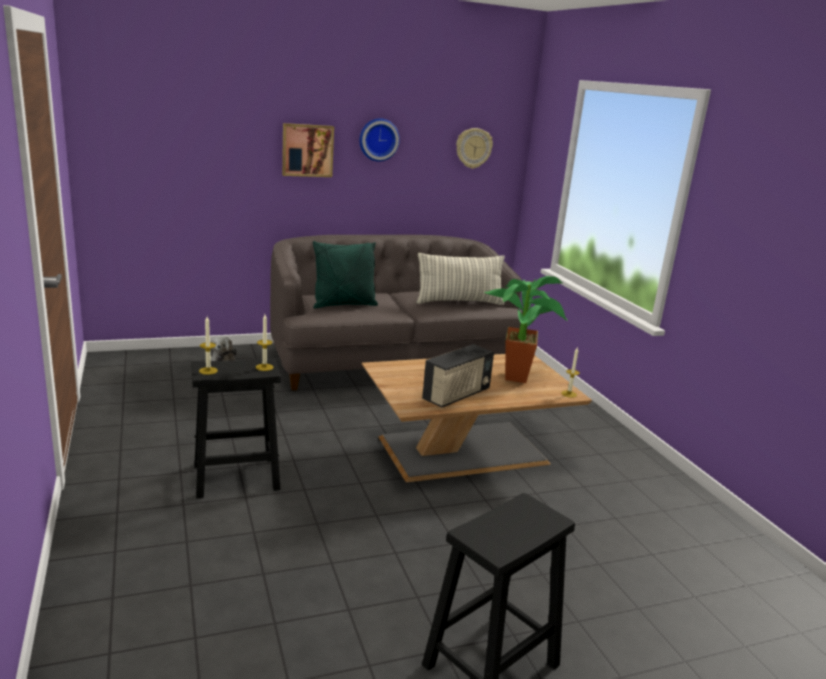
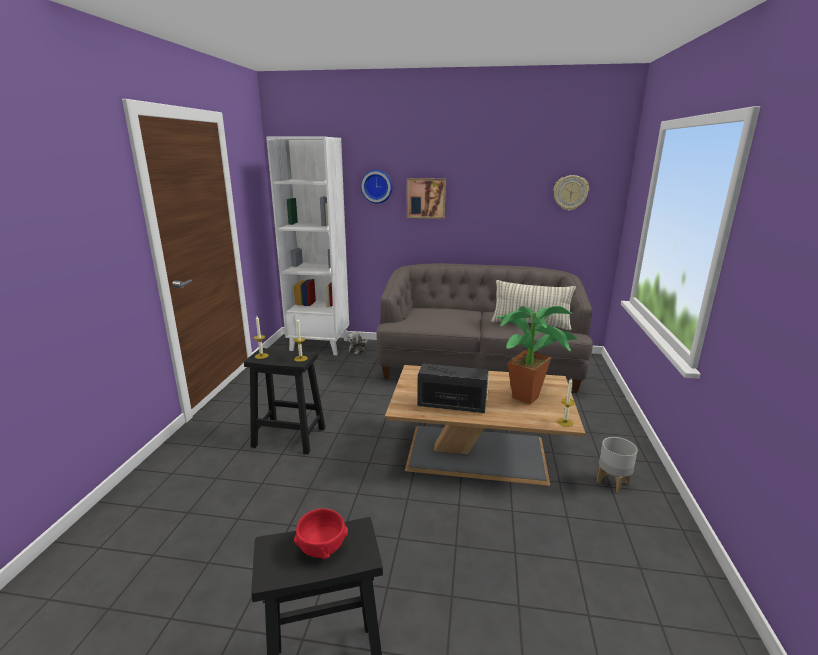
camera: 30 degrees right, 0 degrees up
(162, 361) = (320, 345): none -> white bookcase
(344, 305) = (430, 317): green pillow -> none
(378, 139) = (483, 188): wall clock -> wall clock (377, 186)
(456, 395) = (452, 405): radio -> radio turned 150 degrees counterclockwise
(513, 523) = (322, 547): none -> red bowl
(599, 450) = (613, 483): none -> grey planter

